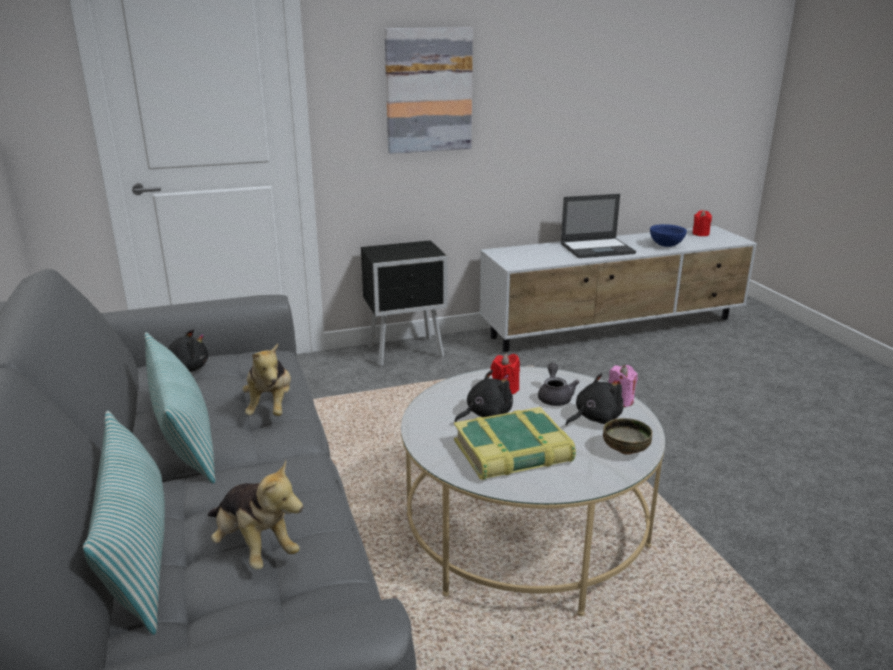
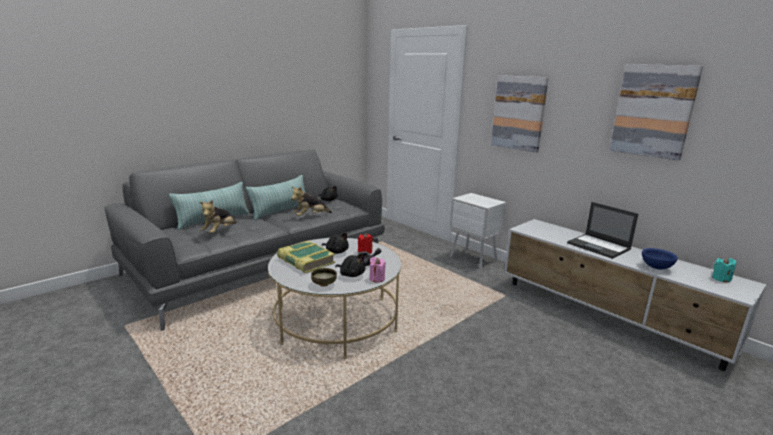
camera: 65 degrees right, 5 degrees down
(407, 352) = (473, 259): black nightstand -> white nightstand
(606, 64) = (653, 111): none -> picture
(700, 234) = (721, 279): red candle -> turquoise candle

